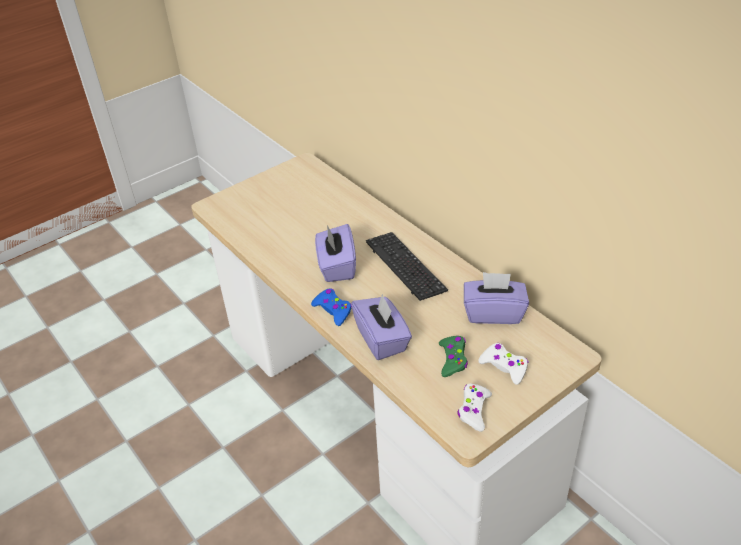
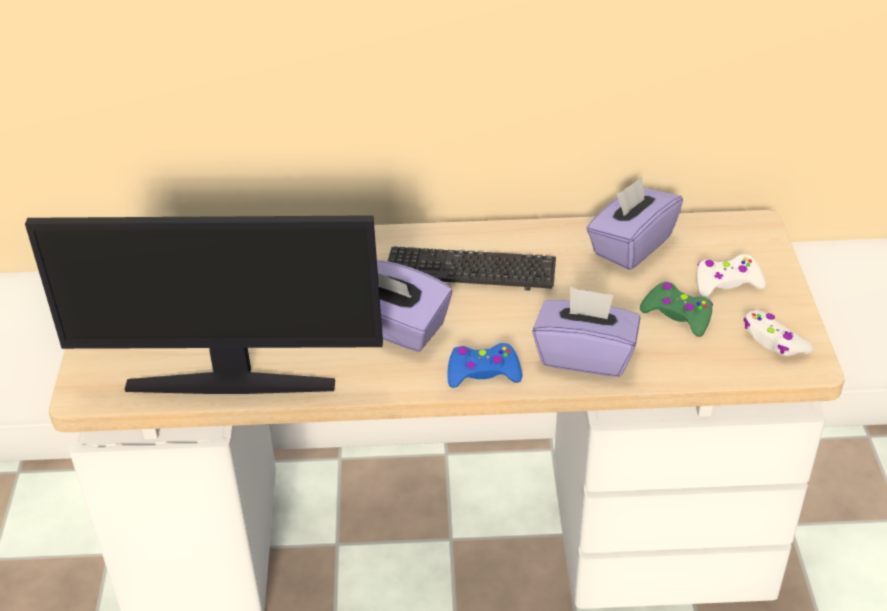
camera: 55 degrees left, 0 degrees up
(253, 238) = (231, 381): none -> monitor

